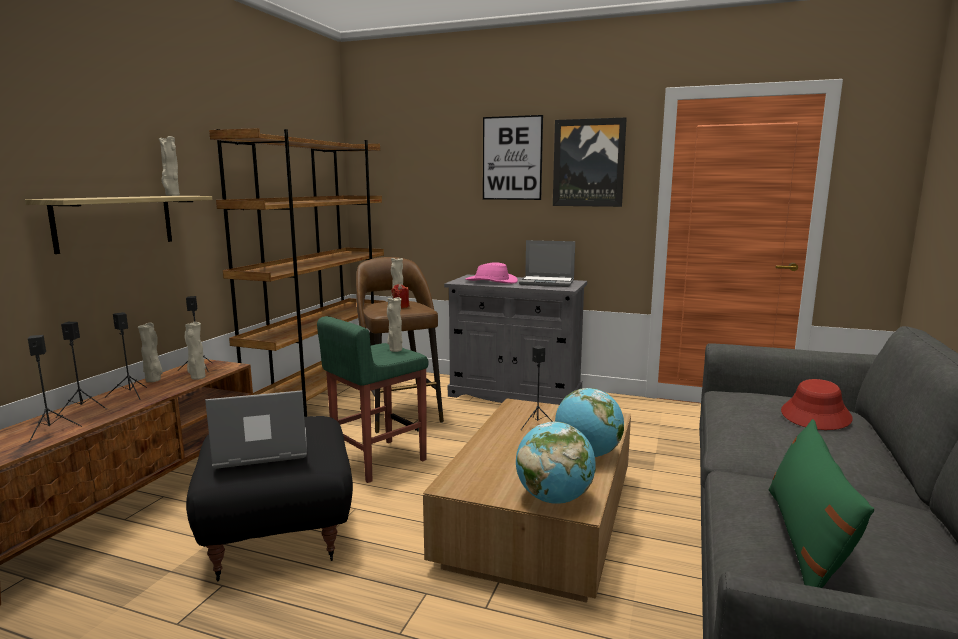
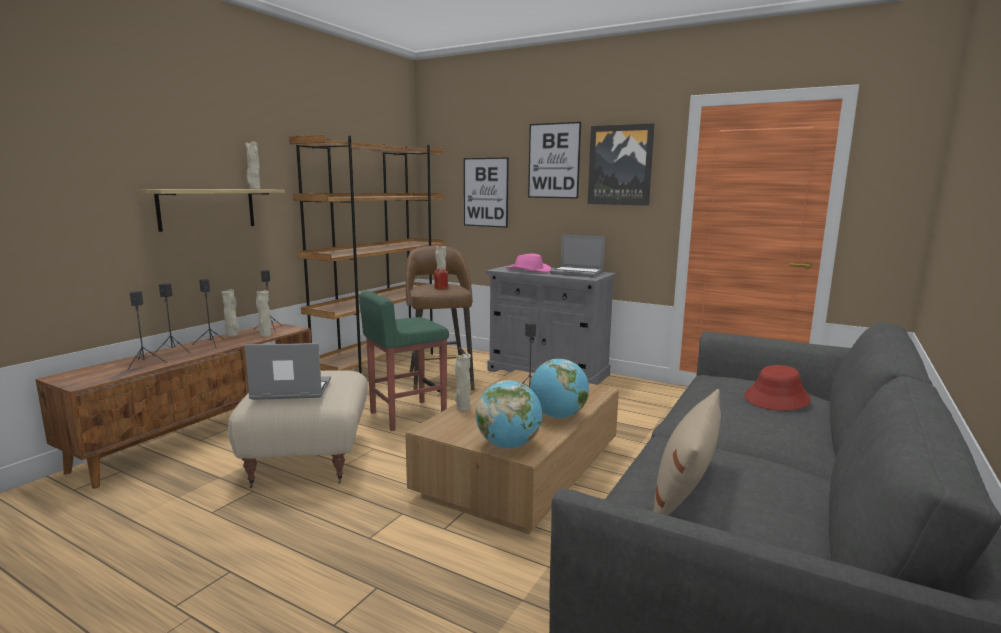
camera: 10 degrees right, 0 degrees up
(278, 533) = (307, 460): black ottoman -> beige ottoman
(395, 350) = (423, 322): beige vase -> beige vase (462, 408)
(431, 194) = (485, 192): none -> picture
(806, 542) = (686, 489): green pillow -> beige pillow

